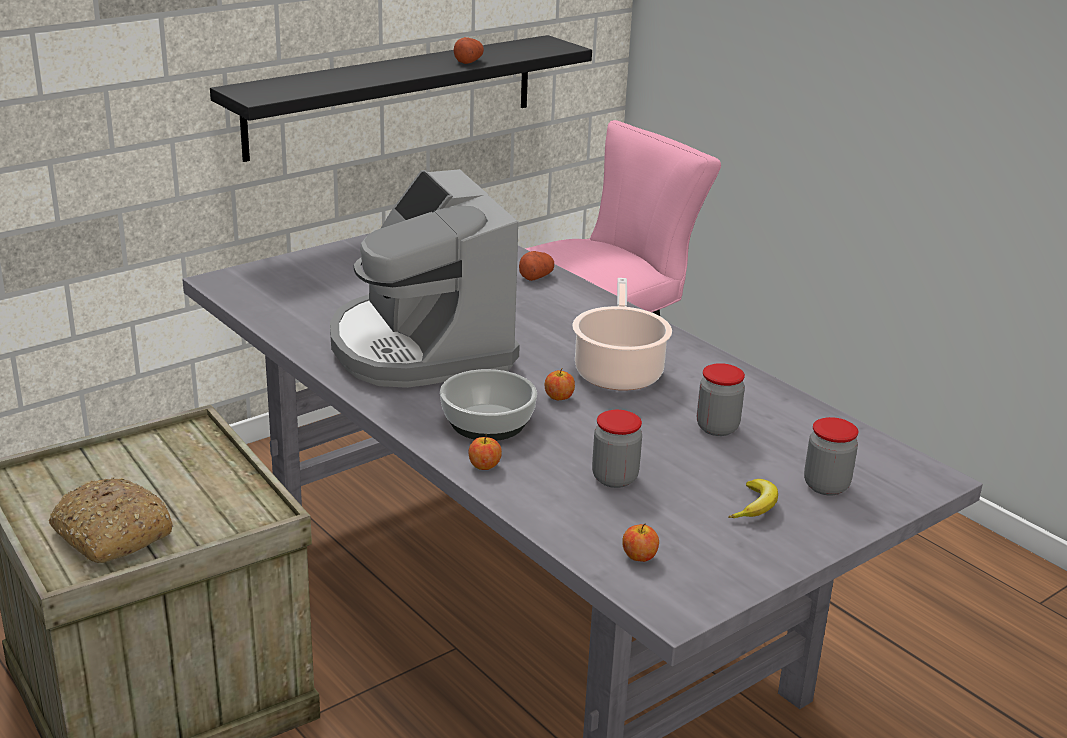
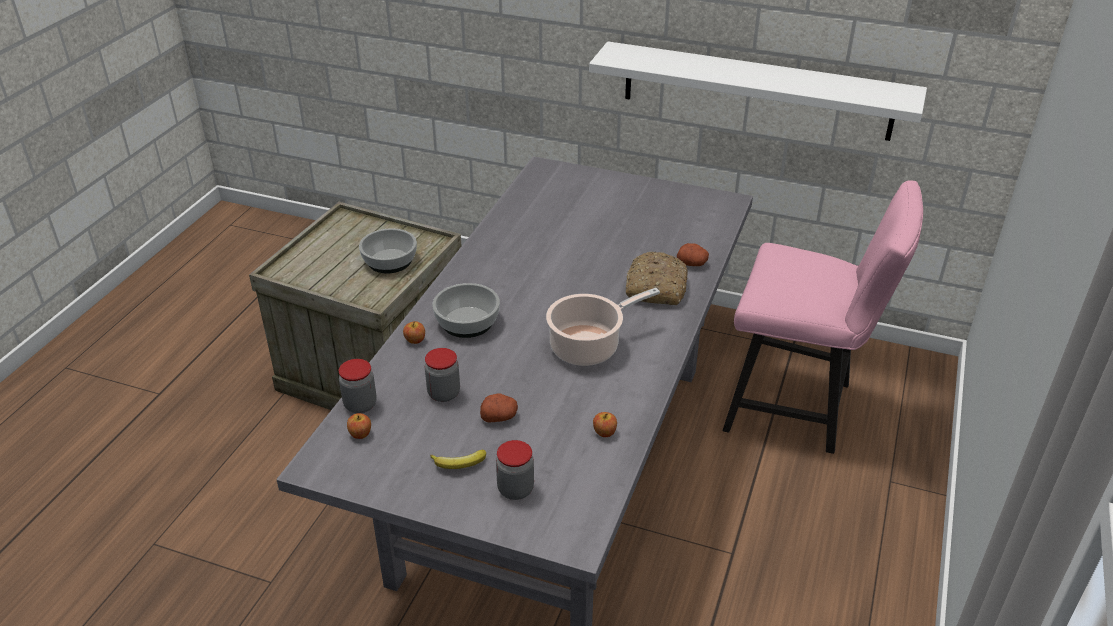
camera: 60 degrees right, 10 degrees up
(110, 534) = (318, 266): bread -> bread (655, 287)
(186, 474) = (390, 260): none -> bowl
(393, 96) = (756, 91): black shelf -> white shelf
(420, 347) = (536, 262): coffee machine -> none
(468, 61) = (800, 85): potato -> potato (499, 416)
(559, 397) = (526, 336): apple -> apple (604, 432)
(717, 428) = (551, 414): jar -> jar (360, 405)

